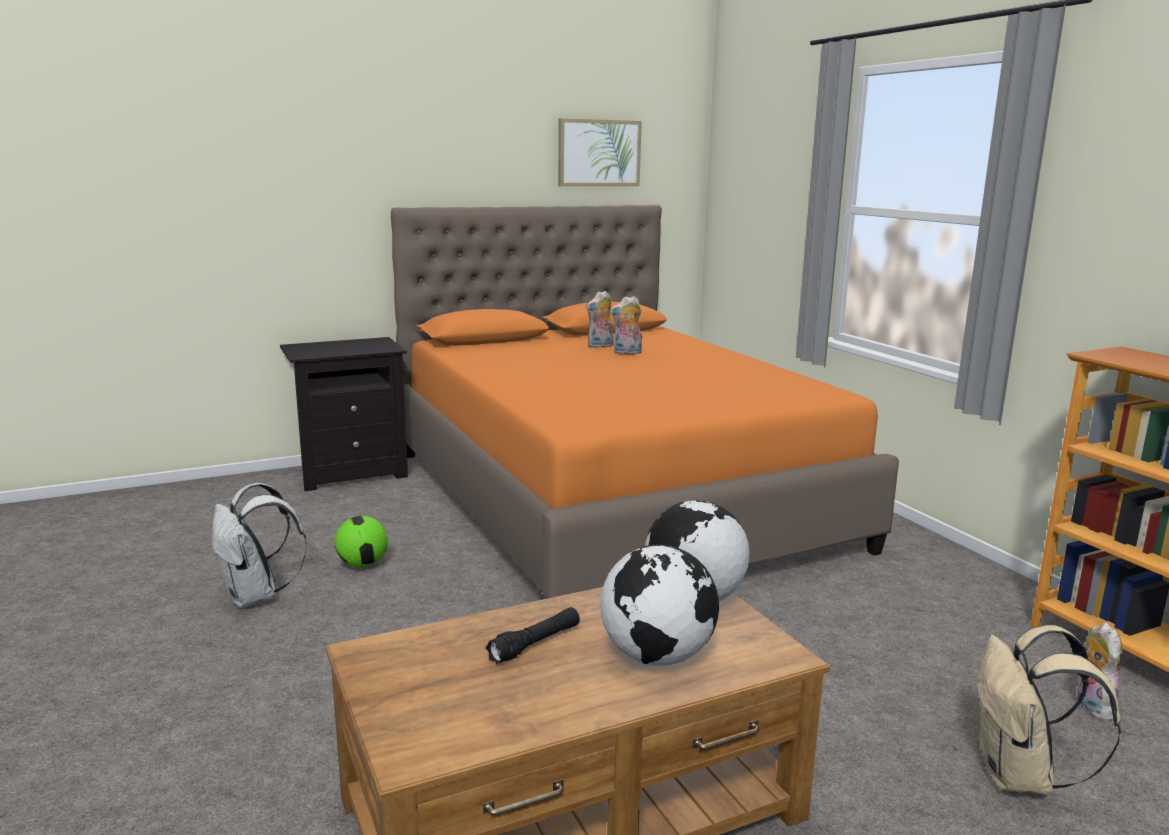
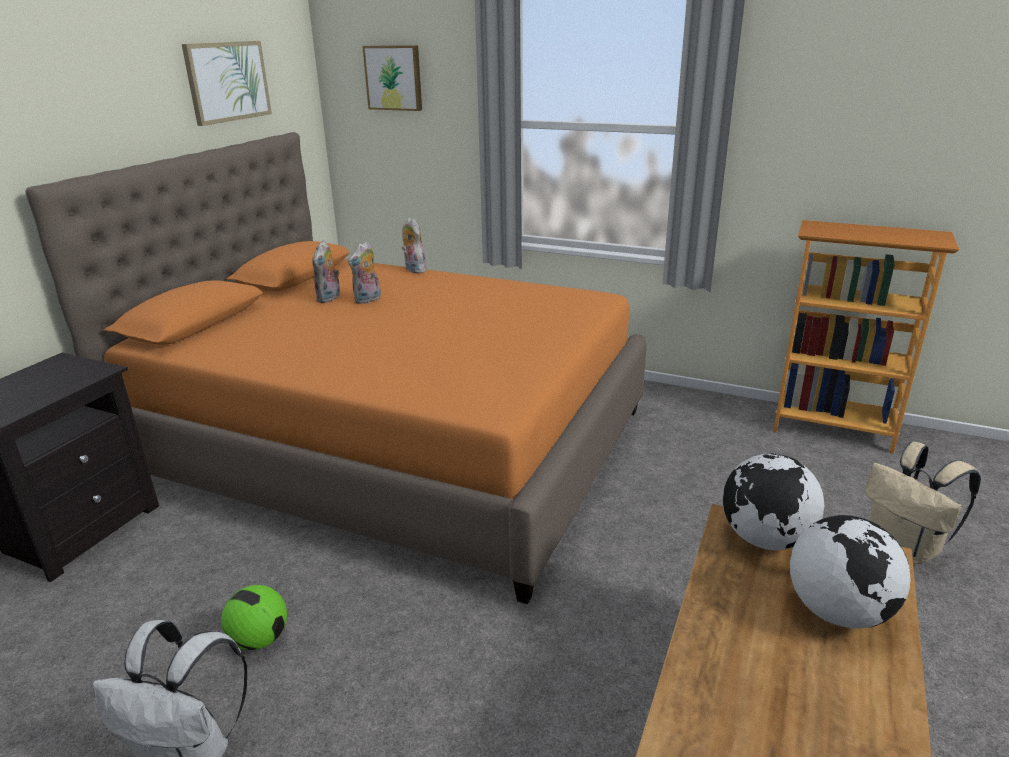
camera: 40 degrees left, 10 degrees up
(535, 644) = (758, 659): black flashlight -> none
(760, 160) = (394, 78): none -> picture
(1090, 705) = (864, 475): plush toy -> plush toy (413, 270)

